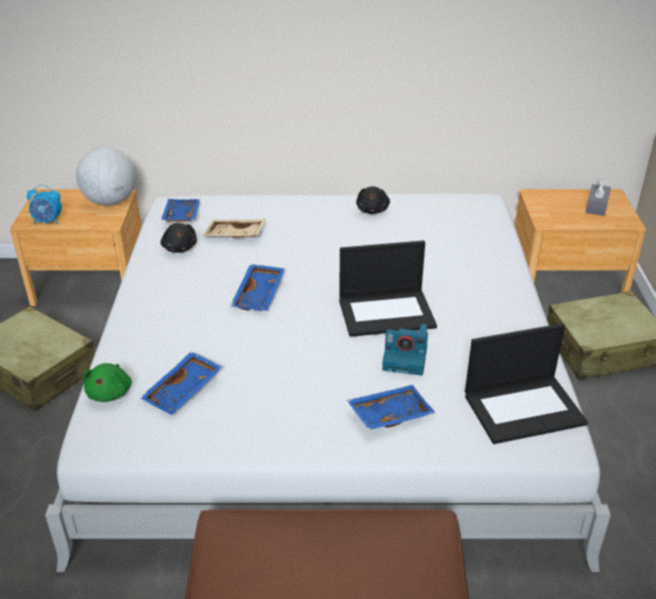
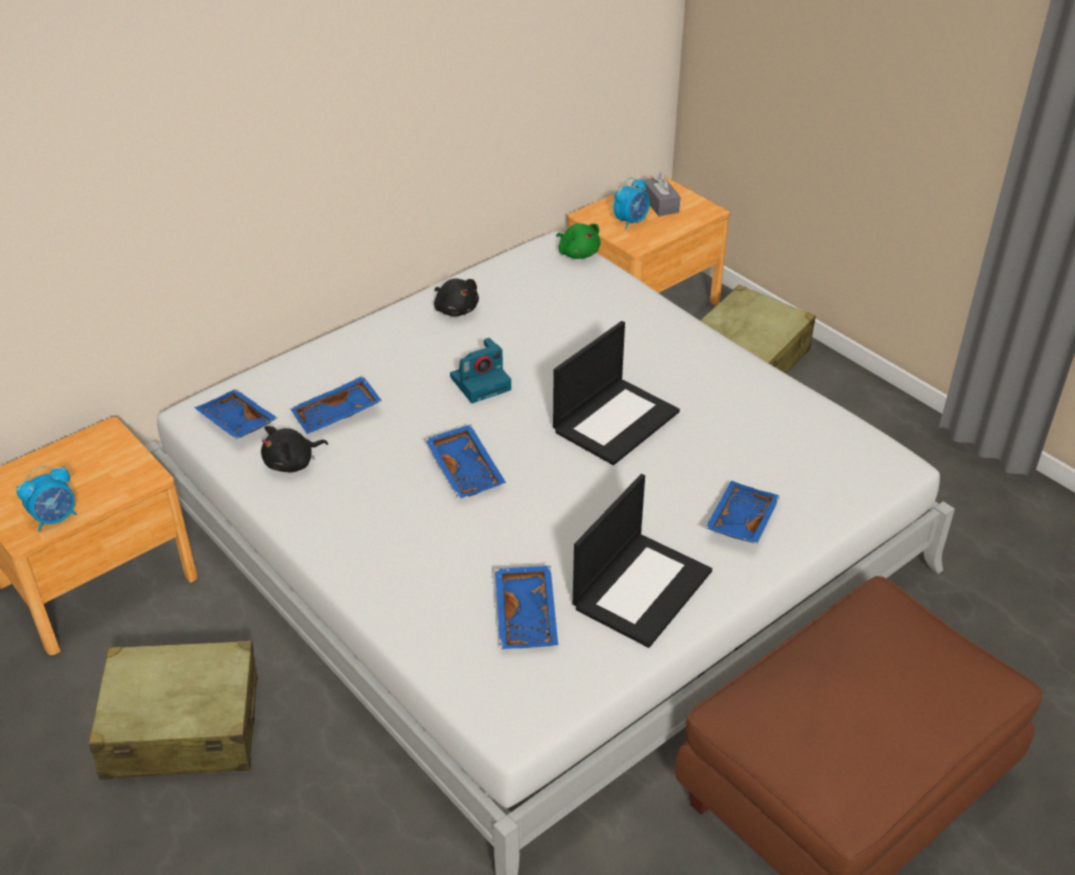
camera: 40 degrees left, 5 degrees up
(110, 202) = (105, 449): globe -> none
(110, 392) = (454, 665): green plush toy -> green plush toy (578, 253)
(179, 248) = (292, 463): black plush toy -> black plush toy turned 120 degrees clockwise
(234, 235) = (337, 415): beige tray -> blue tray
(406, 358) = (688, 458): camera -> camera (481, 382)
(524, 408) = (835, 449): laptop -> laptop (642, 588)
(560, 208) = (631, 221): none -> alarm clock

